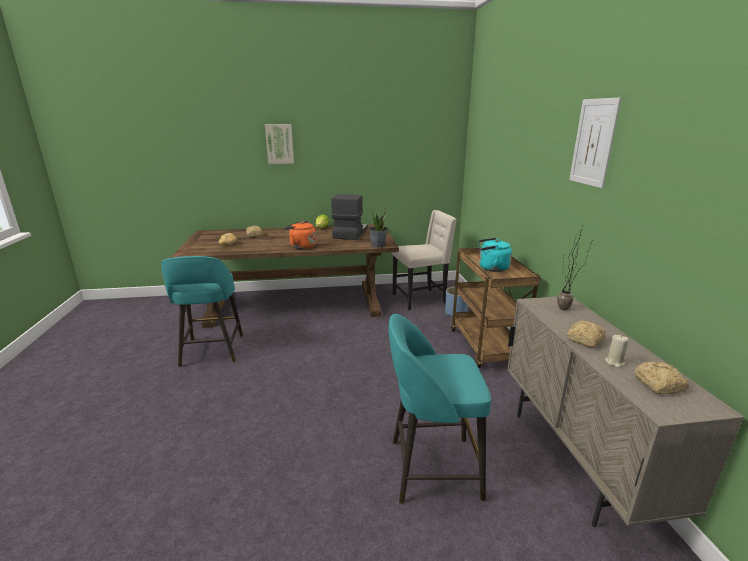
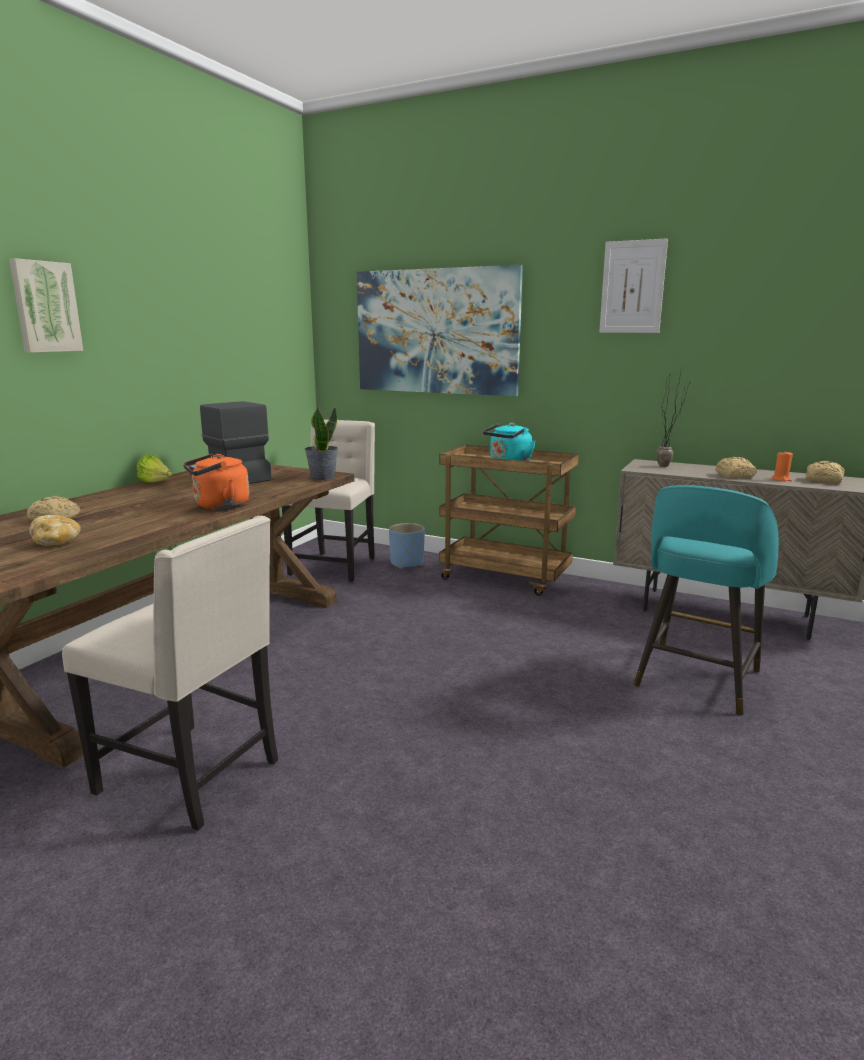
camera: 55 degrees left, 5 degrees down
(211, 351) = (194, 776): turquoise stool -> beige chair
(502, 162) = (436, 332): none -> picture
(615, 362) = (781, 479): beige candle -> orange candle

